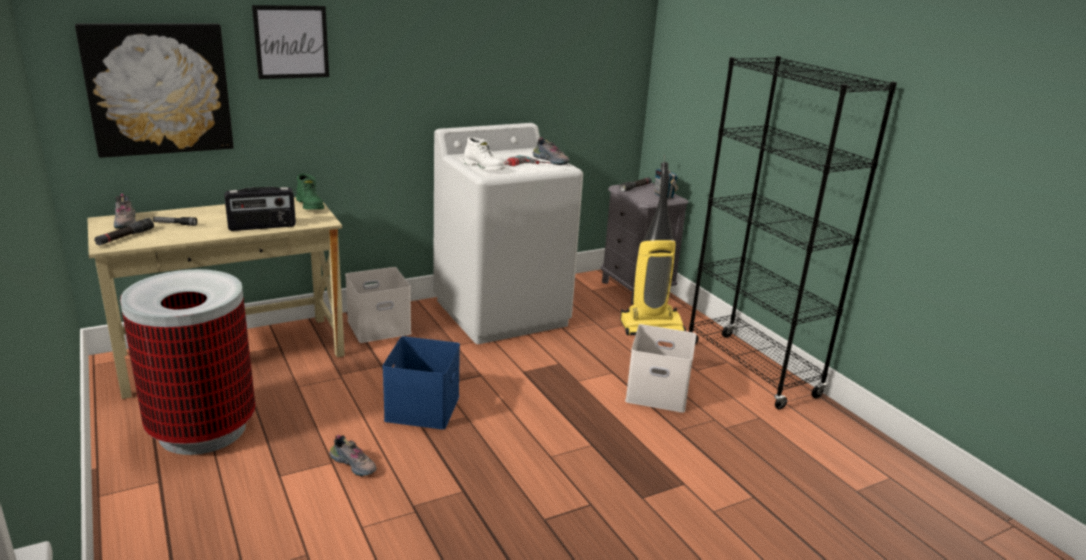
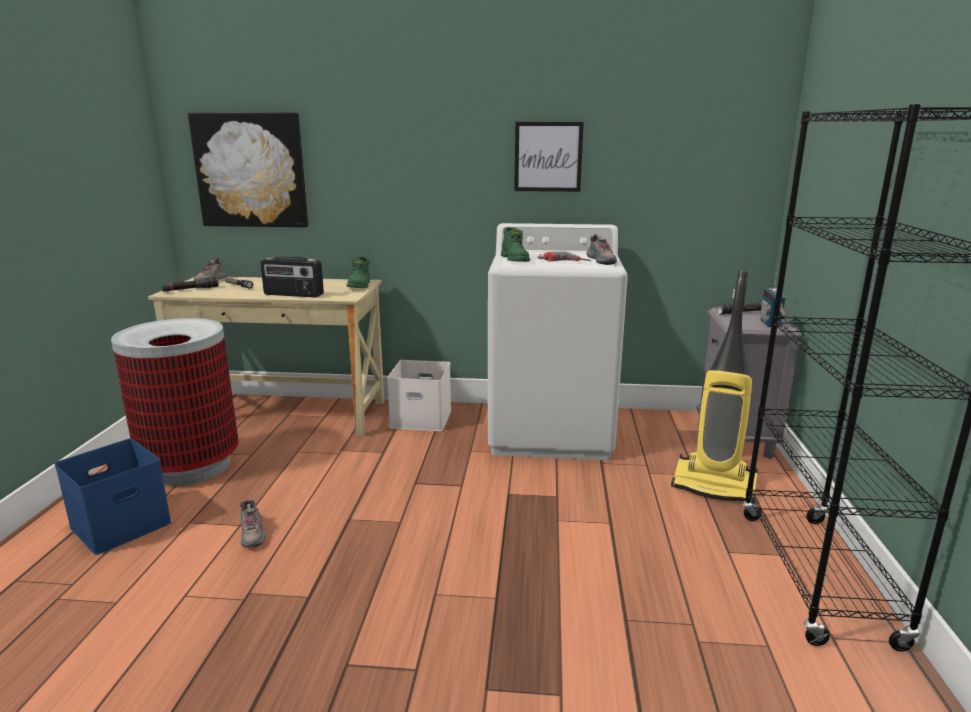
camera: 35 degrees right, 5 degrees down
(291, 42) = (360, 130): picture -> picture (548, 157)
(421, 407) = (371, 499): blue storage box -> blue storage box (122, 523)
(484, 167) = (515, 260): white boot -> green boot
(659, 392) = (647, 563): white storage box -> none

